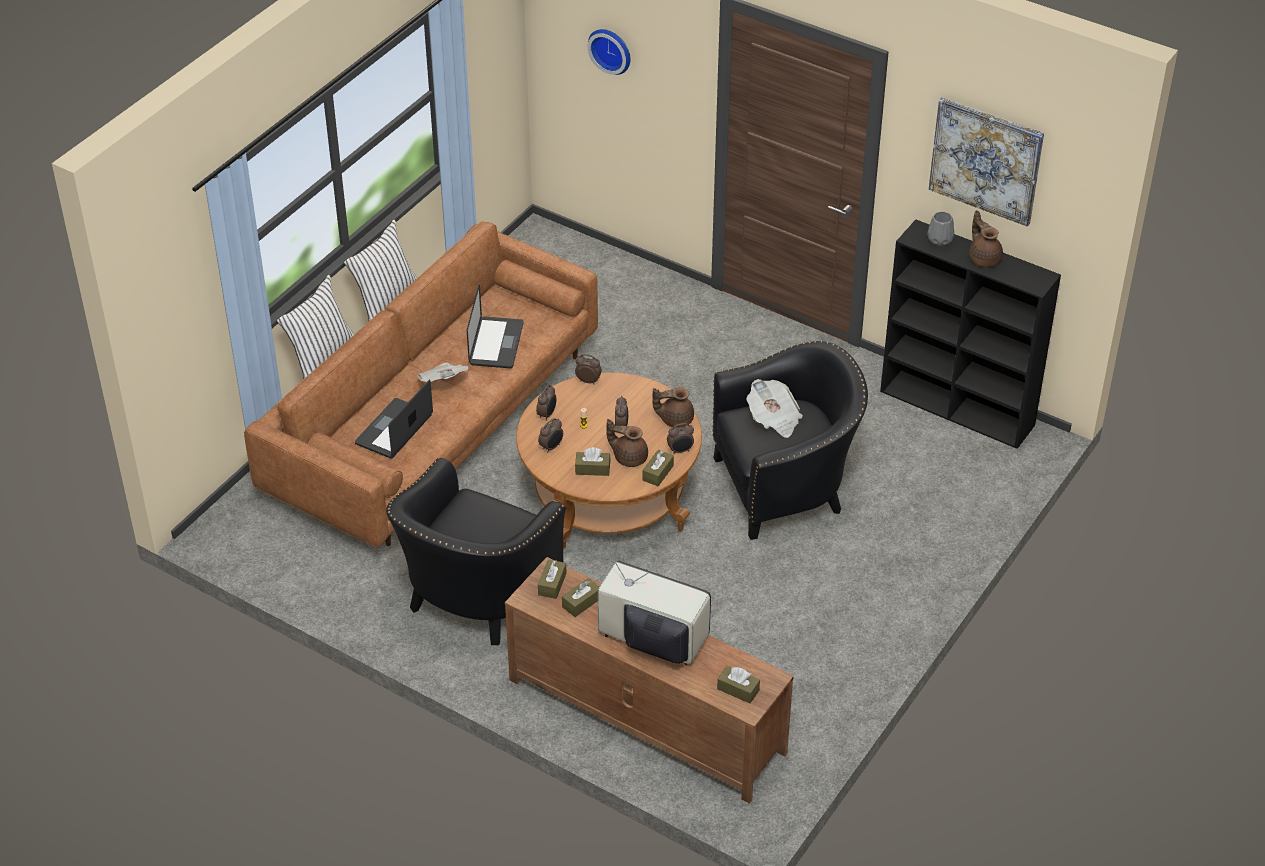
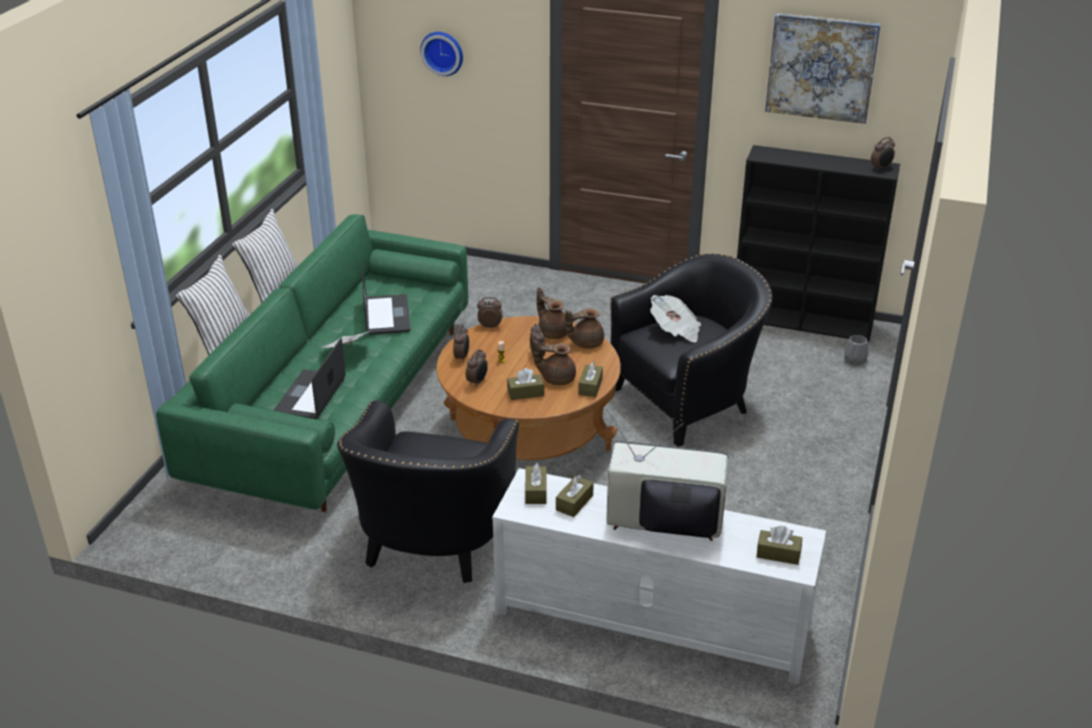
camera: 15 degrees left, 10 degrees down
(434, 423) = (337, 402): brown sofa -> green sofa
(645, 715) = (650, 619): brown tv stand -> white tv stand
(680, 451) = (603, 366): alarm clock -> alarm clock (881, 168)
(940, 239) = (783, 154): grey vase -> grey vase (855, 360)
(984, 258) = (828, 161): brown teapot -> brown teapot (553, 332)

